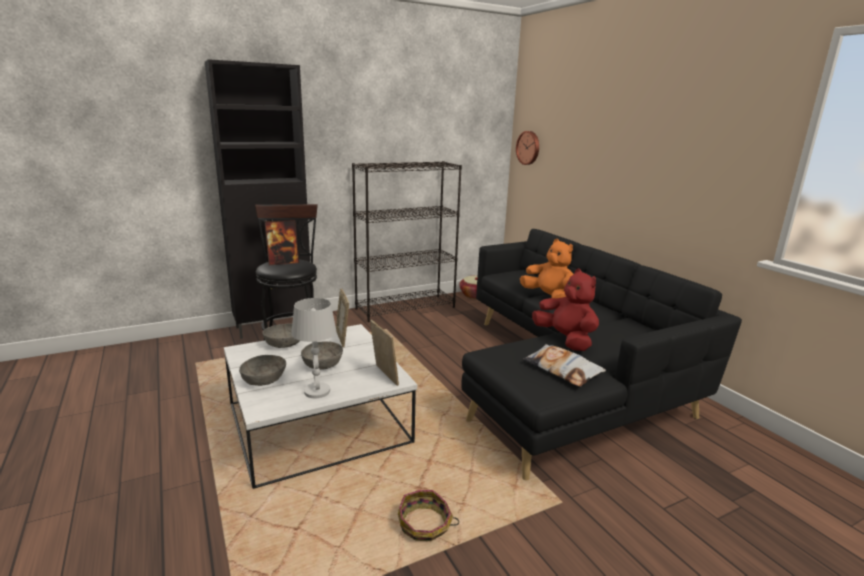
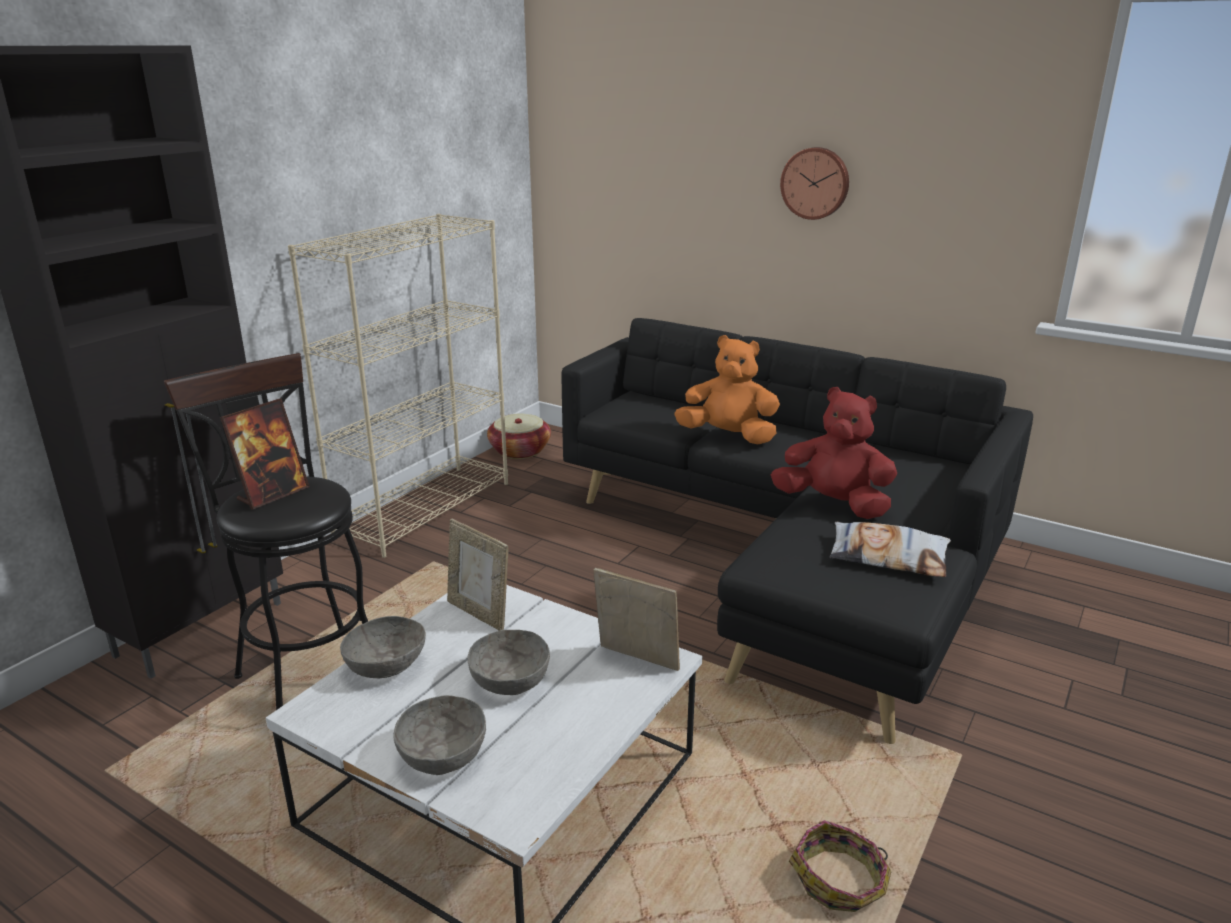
camera: 30 degrees left, 5 degrees up
(317, 391) = (566, 736): white table lamp -> none
(406, 308) = (425, 508): black bookcase -> beige bookcase
(528, 148) = (575, 170): wall clock -> wall clock (815, 183)

